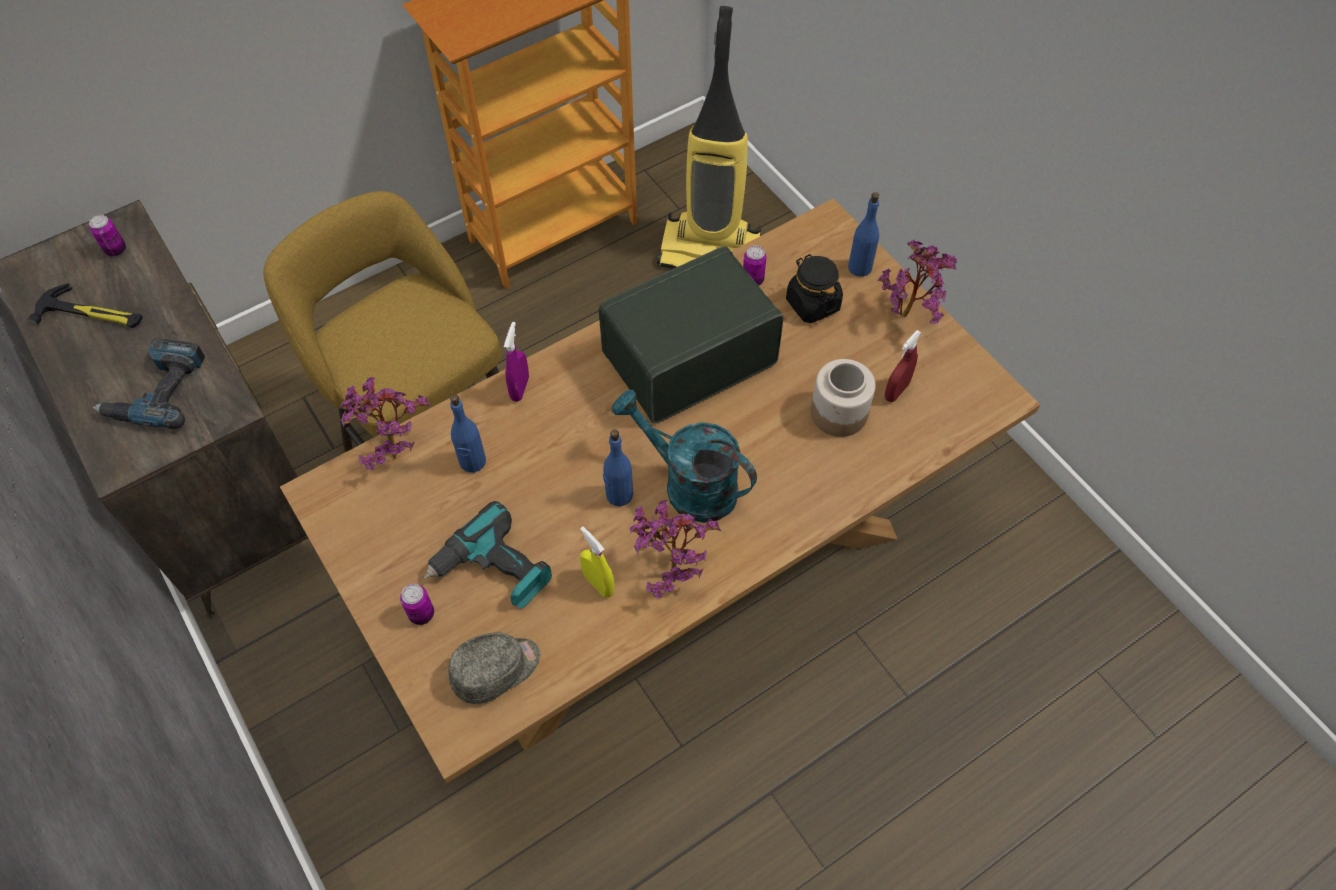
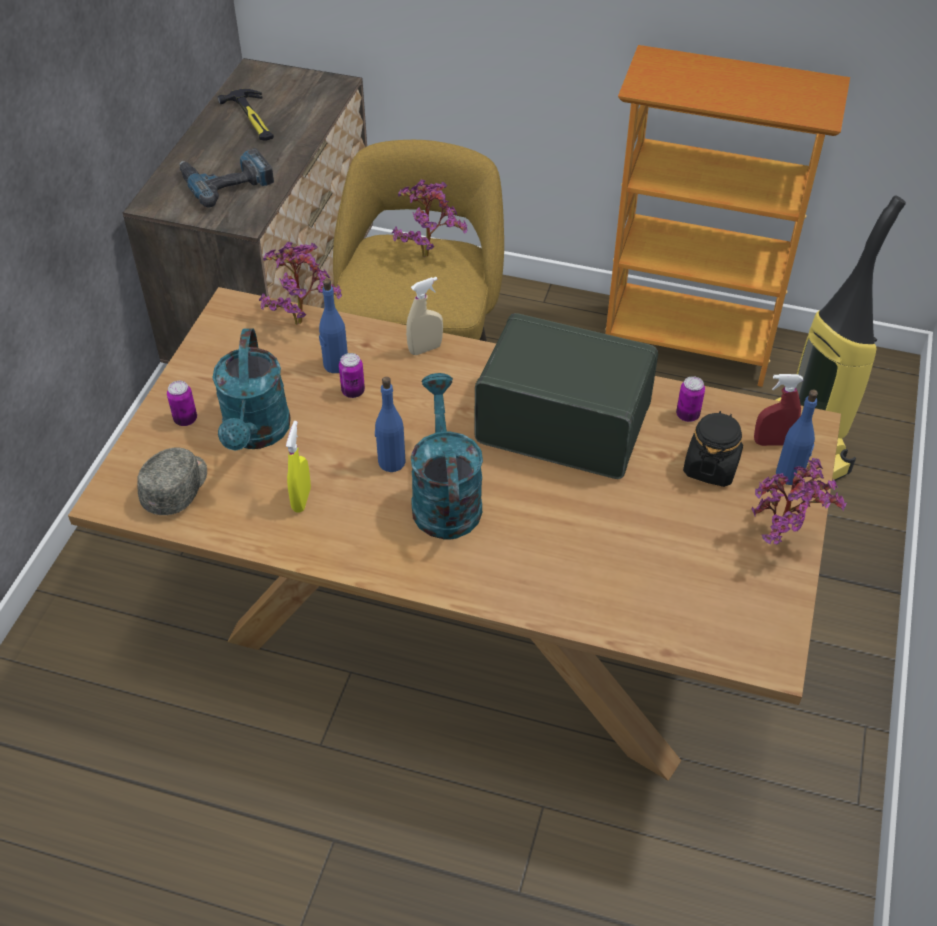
camera: 50 degrees right, 10 degrees down
(116, 250) = (312, 95): can -> can (353, 391)
(493, 571) = (256, 434): power drill -> turquoise watering can
(496, 670) = (177, 488): grey cap -> grey cap turned 90 degrees counterclockwise
(520, 388) = (425, 349): purple spray bottle -> beige spray bottle
(670, 571) = (353, 535): potted plant -> potted plant (428, 253)
(839, 413) = (620, 552): jar -> none
(896, 391) = (688, 578): red spray bottle -> red spray bottle (772, 442)

